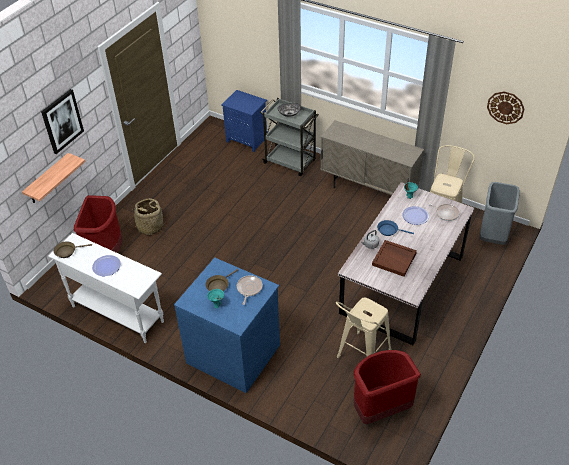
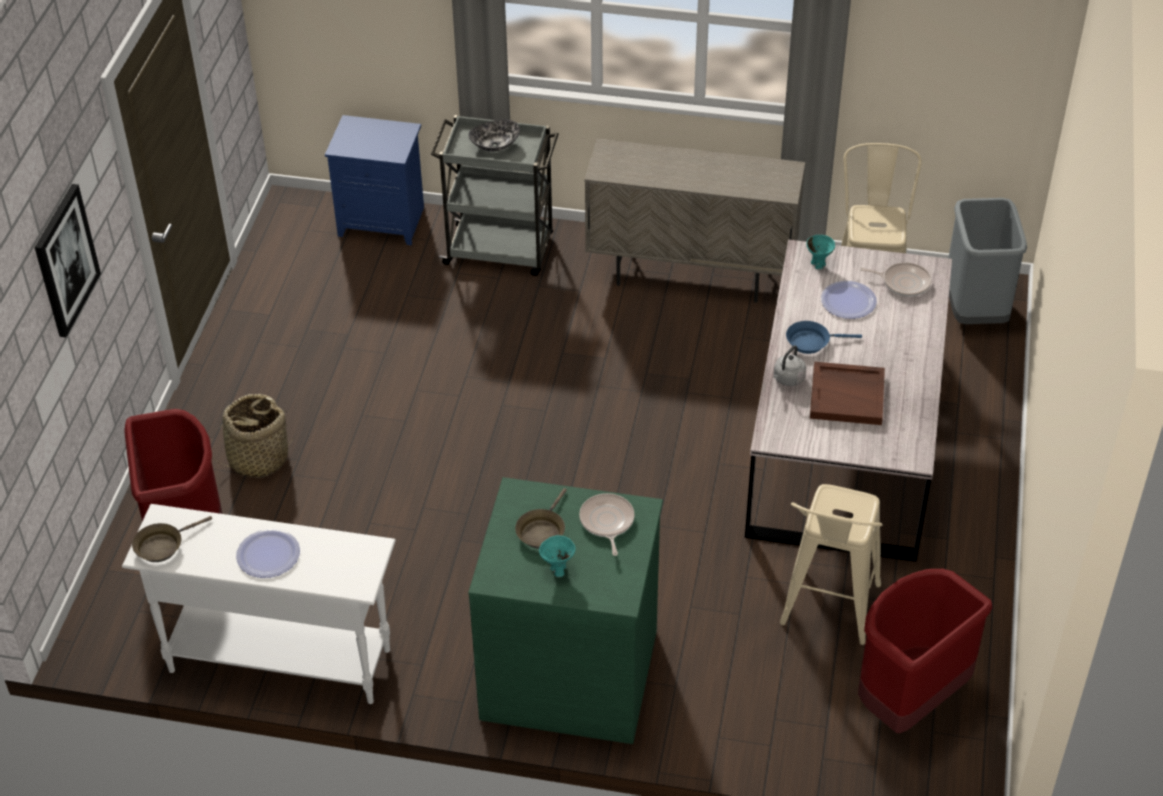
camera: 20 degrees left, 0 degrees up
(48, 179) = (55, 399): shelf -> none
(234, 353) = (570, 672): blue dresser -> green dresser
(505, 107) = (967, 45): wall clock -> none

